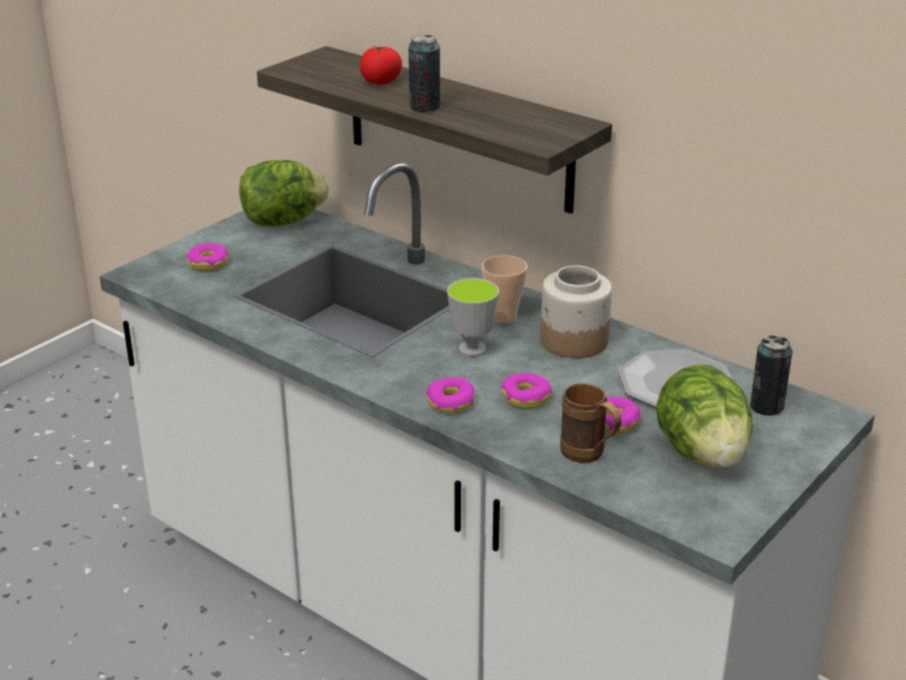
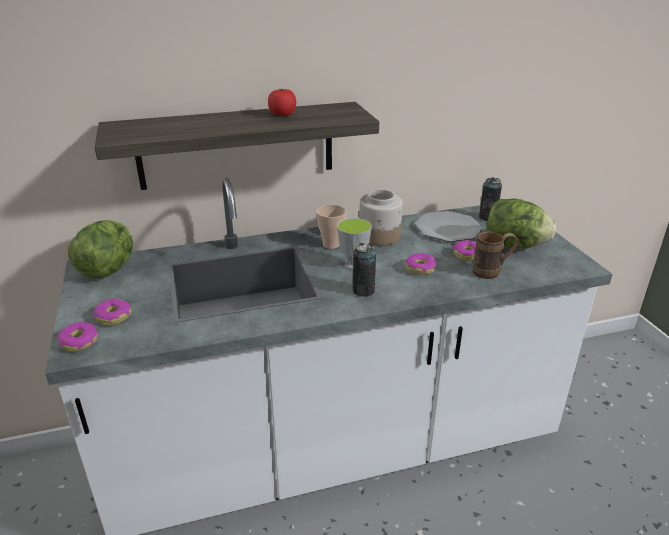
camera: 55 degrees left, 0 degrees up
(381, 81) = (194, 124): tomato -> tomato (282, 114)
(424, 107) = (258, 125): can -> can (363, 291)
(450, 402) = (402, 291): donut -> donut (79, 342)

